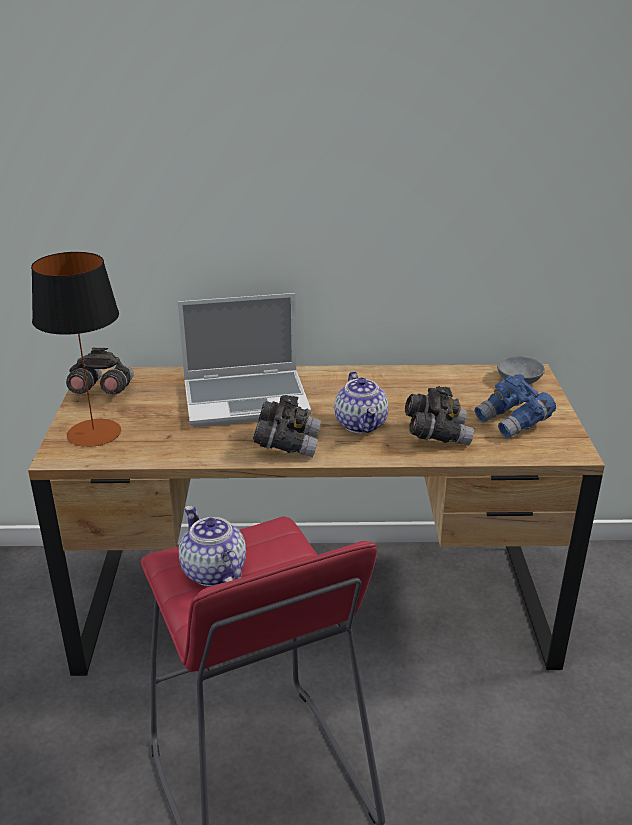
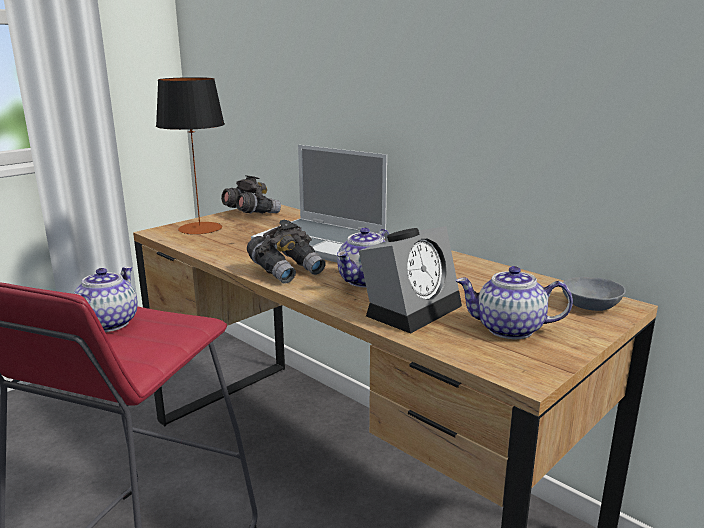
camera: 45 degrees right, 10 degrees down
(436, 434) = (412, 308): grey binoculars -> alarm clock
(513, 422) = (509, 329): blue binoculars -> teapot

